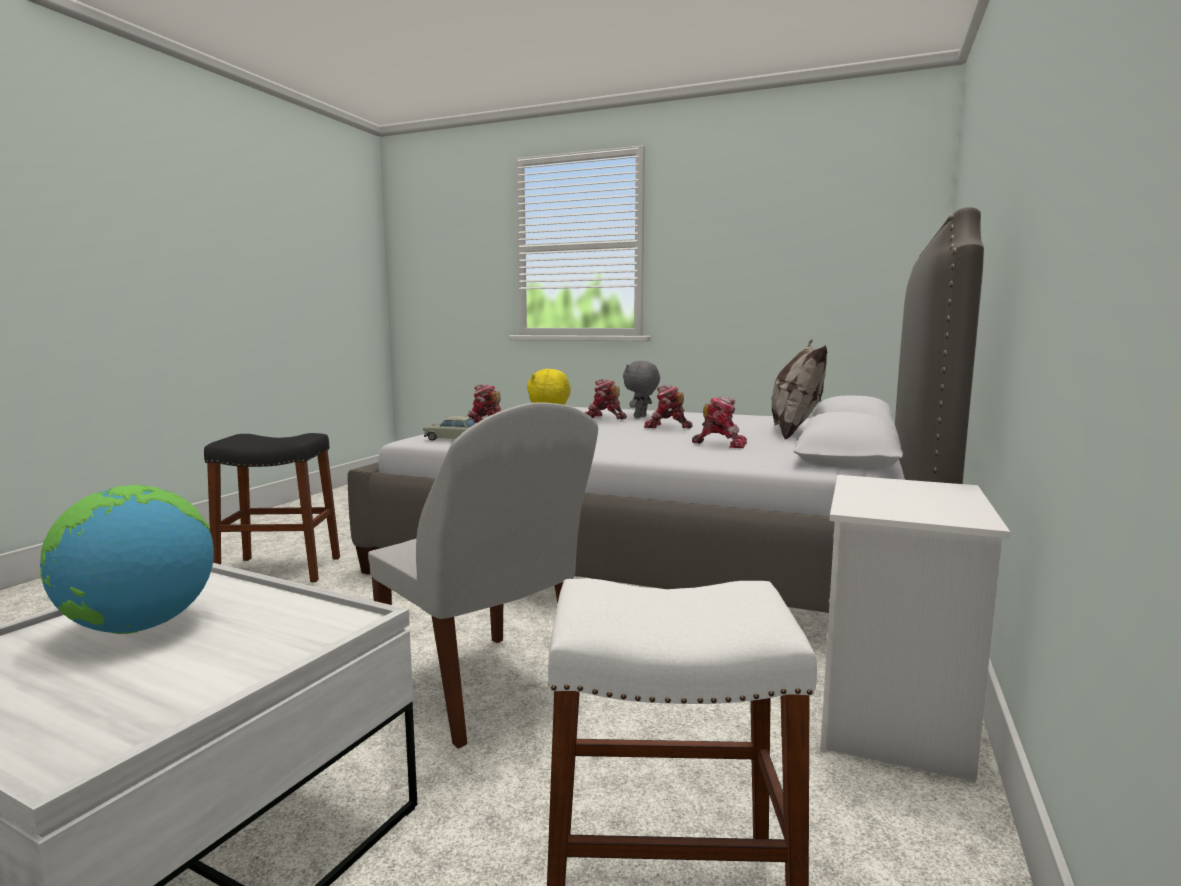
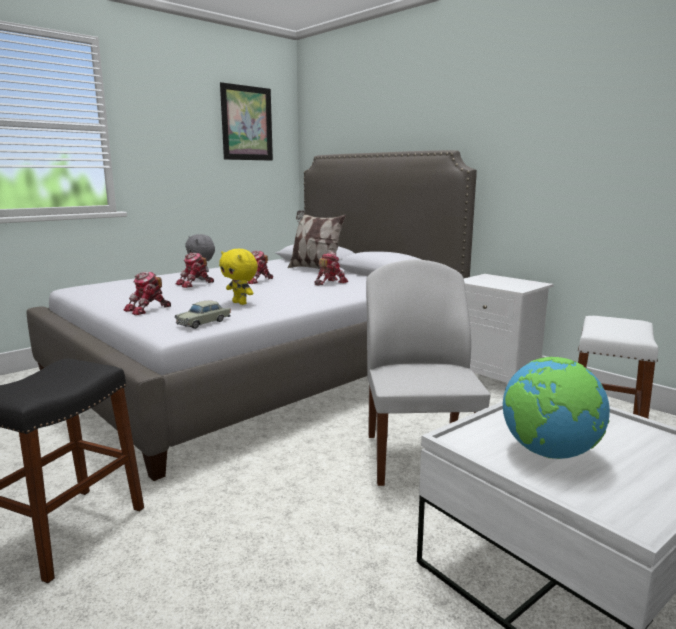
camera: 65 degrees left, 5 degrees up
(484, 689) = (419, 456): white chair -> white chair turned 75 degrees counterclockwise
(840, 215) = (247, 123): none -> picture

